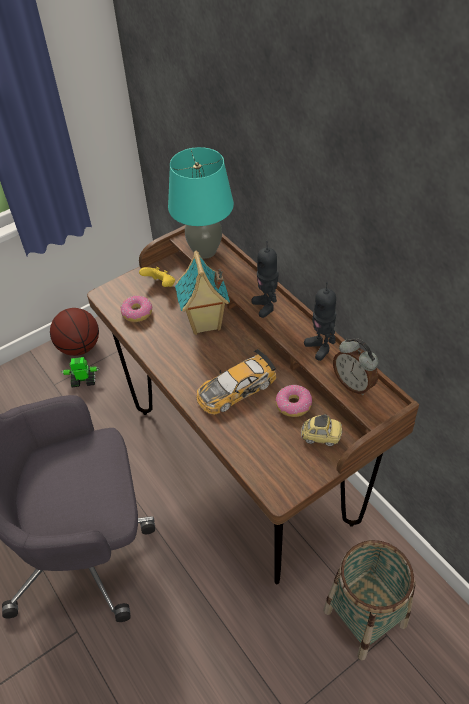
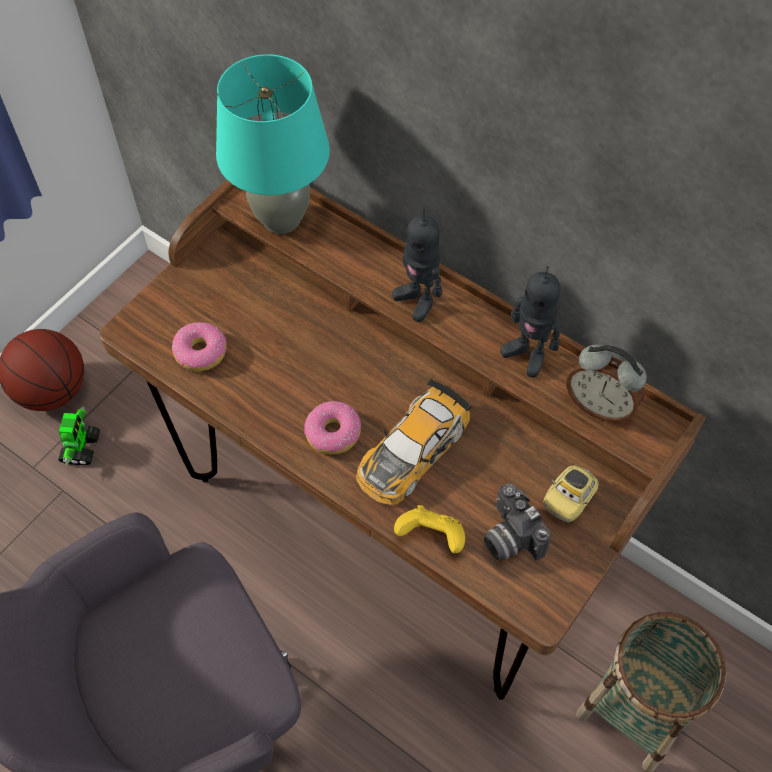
camera: 20 degrees left, 10 degrees up
(83, 380) = (81, 447): toy robot -> toy robot turned 120 degrees clockwise
(160, 285) = (220, 292): yellow game controller -> yellow game controller (431, 537)
(204, 323) = (320, 347): toy house -> none
(275, 449) = (509, 538): none -> camera
(293, 404) = (510, 455): donut -> donut (333, 432)
(321, 436) = (569, 499): toy car -> toy car turned 135 degrees clockwise

